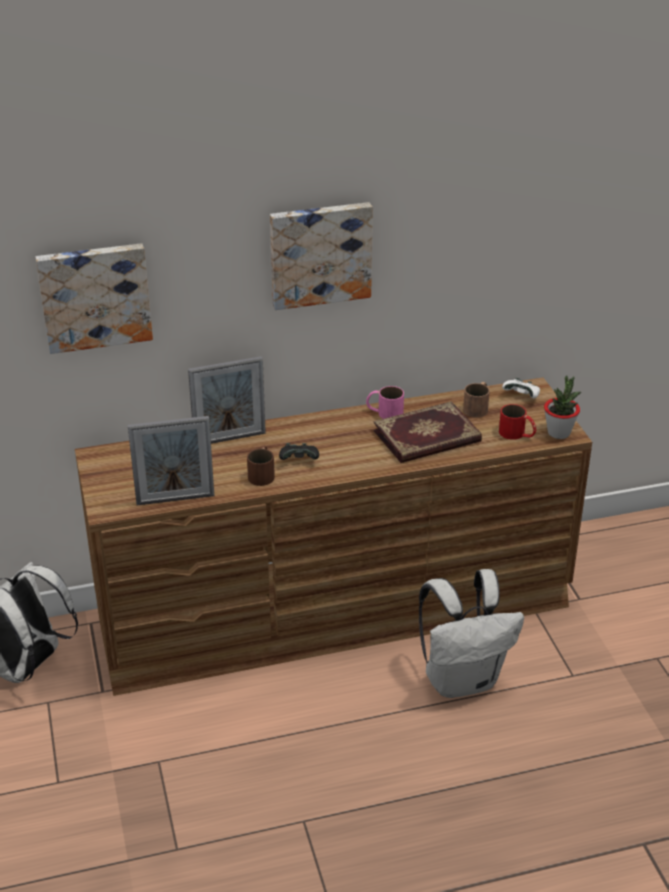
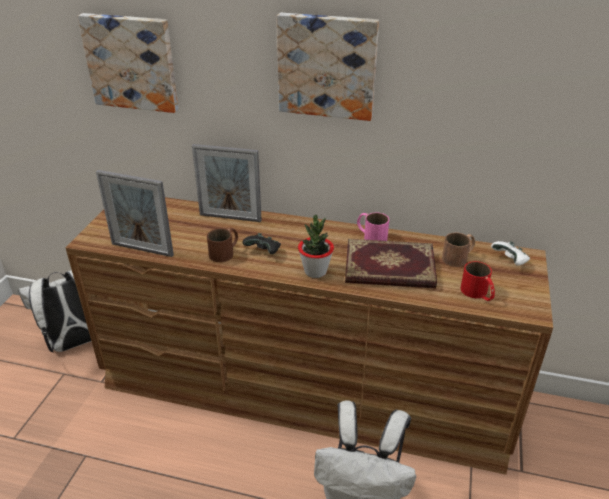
camera: 30 degrees right, 0 degrees up
(559, 433) = (522, 307): potted plant -> potted plant (315, 271)

